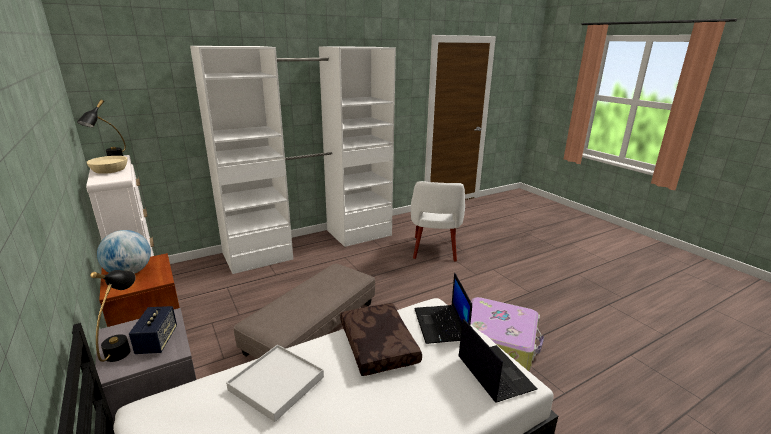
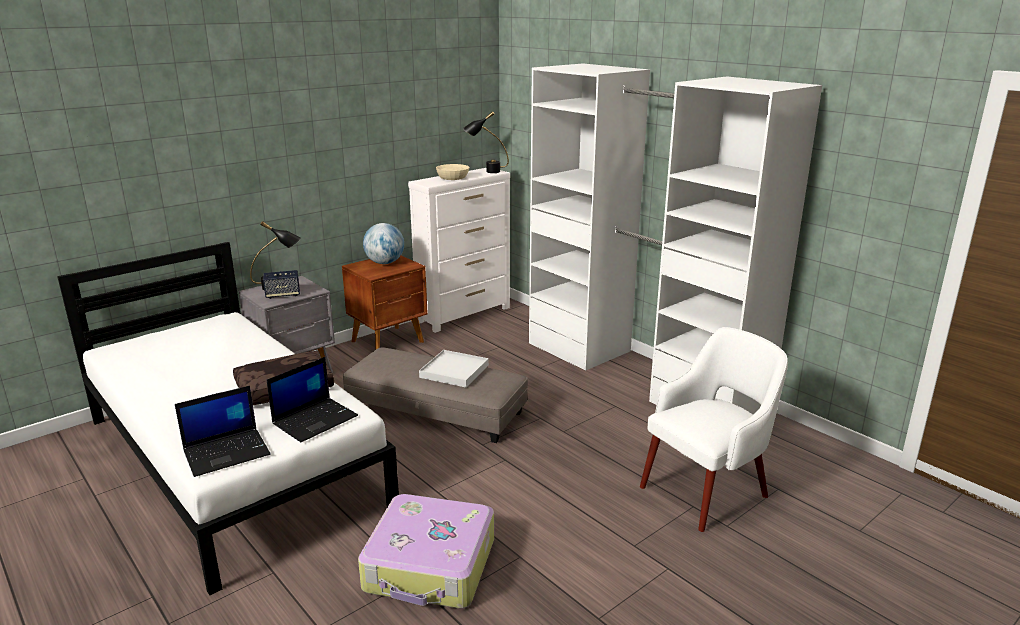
camera: 80 degrees right, 0 degrees up
(277, 383) = (239, 350): white tray -> white tray (454, 371)
(434, 249) = (705, 491): white armchair -> white armchair turned 150 degrees clockwise
(441, 325) = (315, 419): laptop -> laptop turned 150 degrees clockwise

